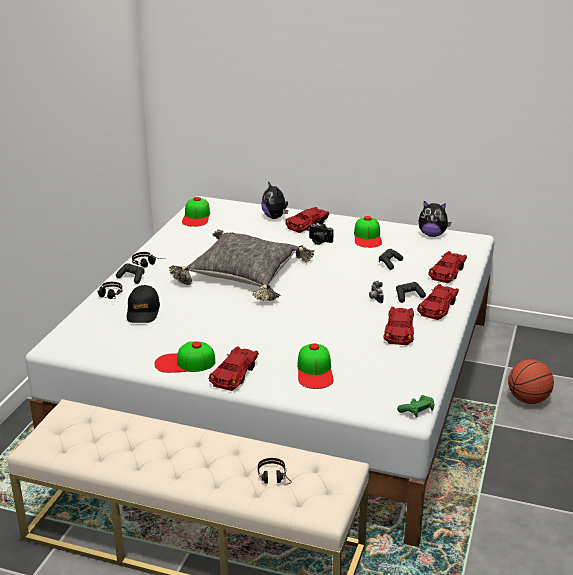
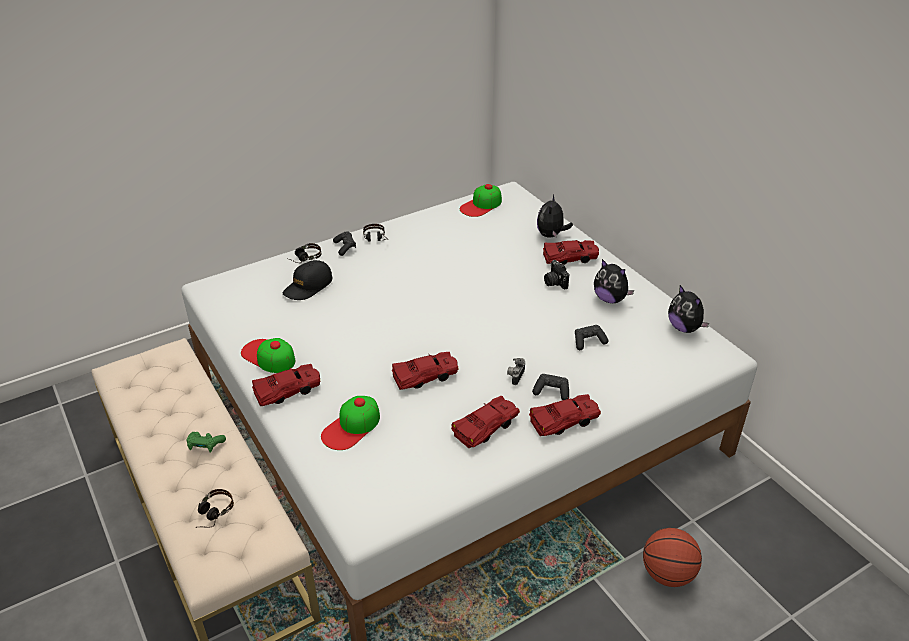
camera: 40 degrees right, 10 degrees up
(244, 272) = (440, 285): pillow -> none
(367, 237) = (610, 299): cap -> plush toy
(417, 411) = (374, 529): green game controller -> green game controller (205, 445)
(448, 272) = (635, 384): red toy car -> red toy car (426, 376)

